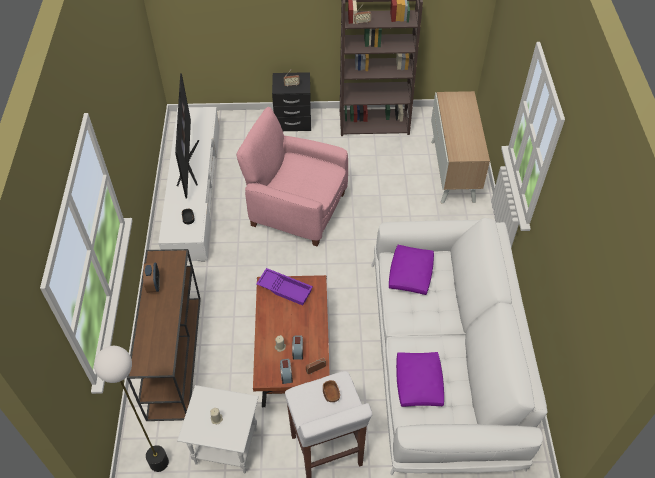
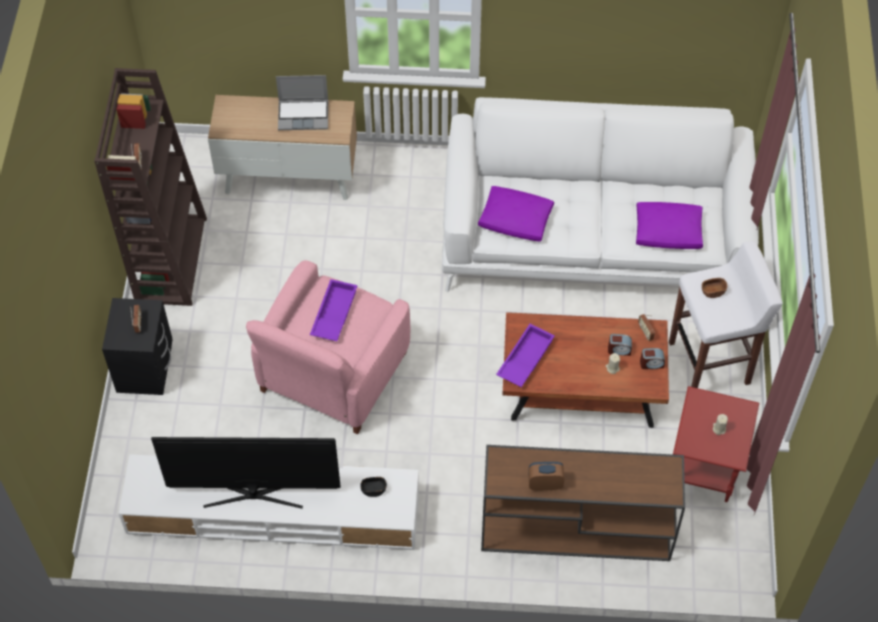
camera: 85 degrees left, 5 degrees up
(158, 463) = (725, 543): floor lamp -> none
(227, 446) = (704, 467): white side table -> red side table
(309, 174) = (333, 314): none -> purple tray
(468, 135) = (304, 115): none -> laptop

